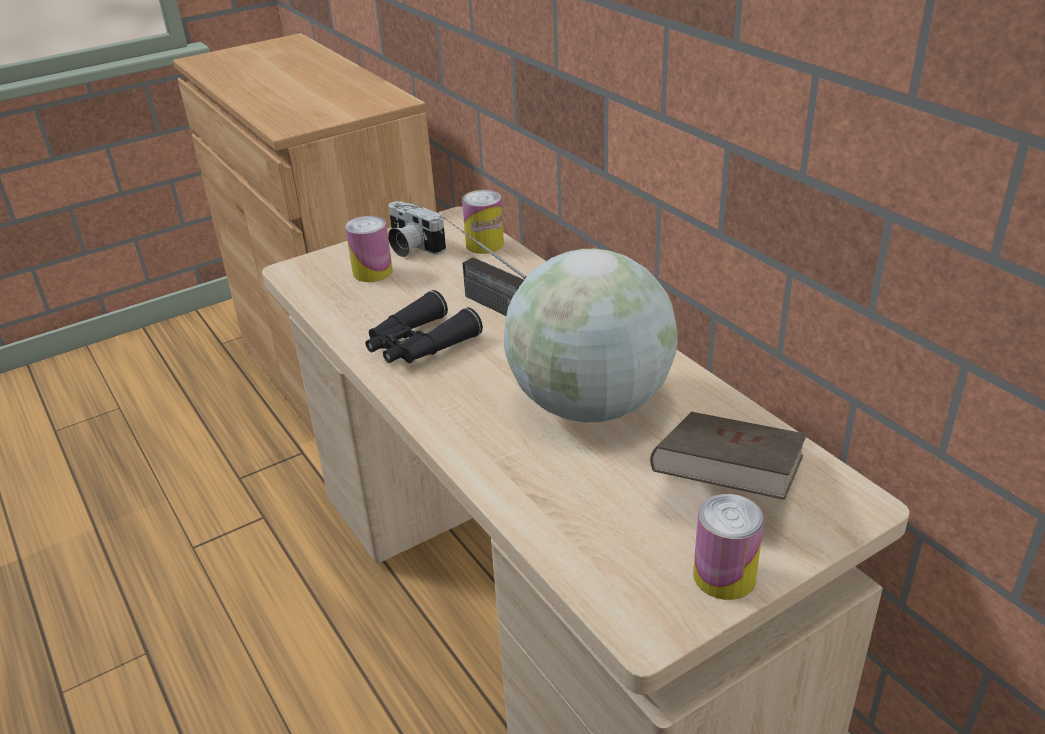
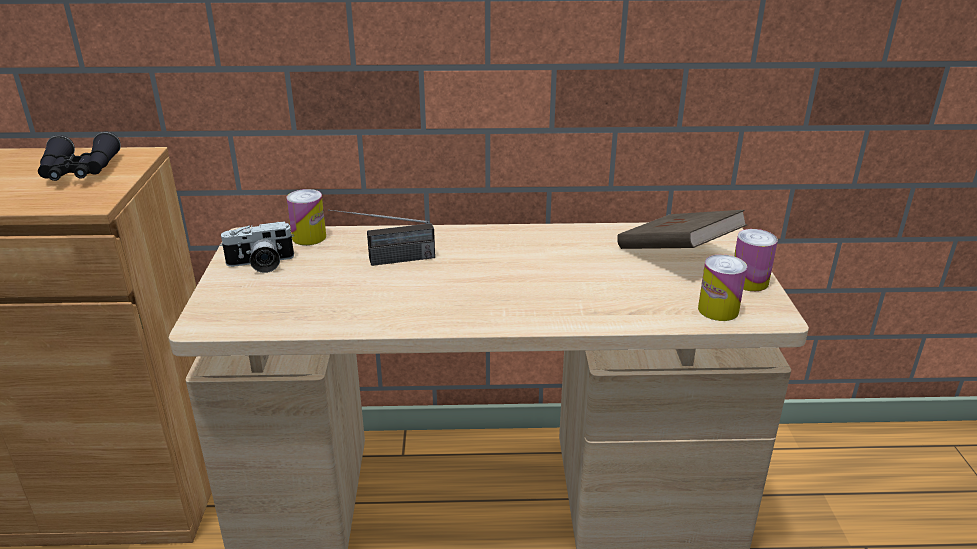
camera: 60 degrees left, 5 degrees down
(372, 272) = (271, 290): can -> can (718, 310)
(419, 345) = (410, 301): black binoculars -> black binoculars (79, 171)
(590, 405) = (560, 266): globe -> none

